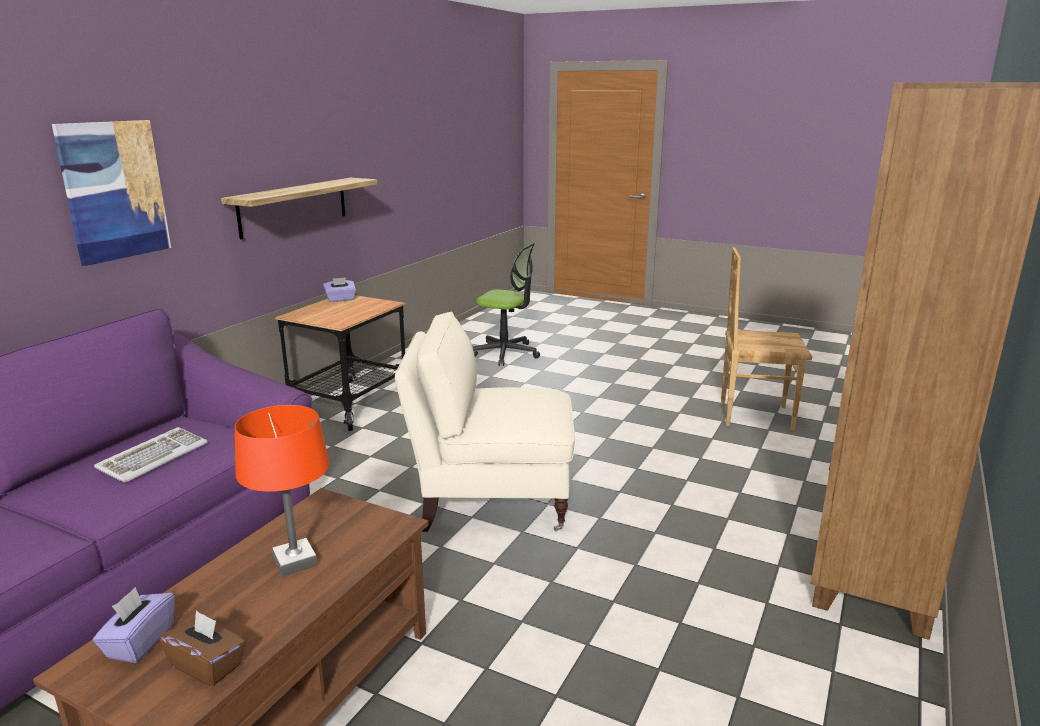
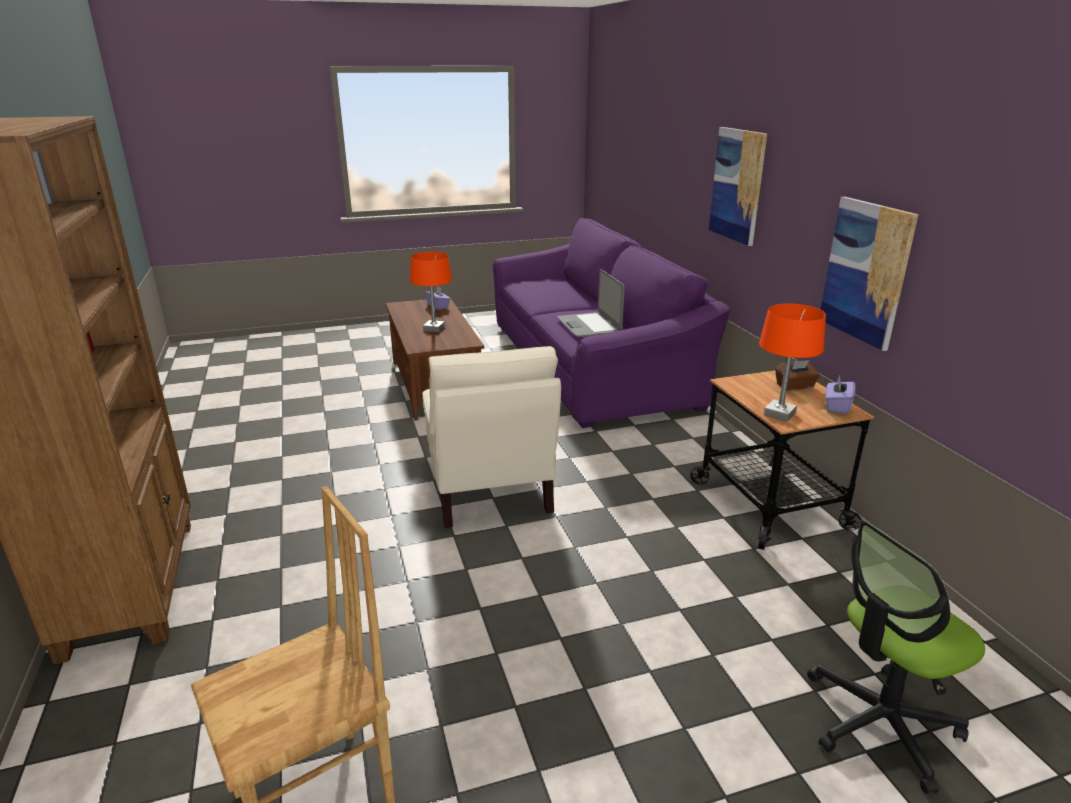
camera: 135 degrees right, 5 degrees up
(153, 457) = (589, 326): keyboard -> laptop
(208, 665) = (406, 310): brown tissue box -> brown tissue box (795, 386)
(294, 206) = (866, 272): shelf -> picture
(377, 306) = (779, 414): none -> orange table lamp
(490, 499) = (488, 488): beige armchair -> beige armchair turned 120 degrees clockwise

